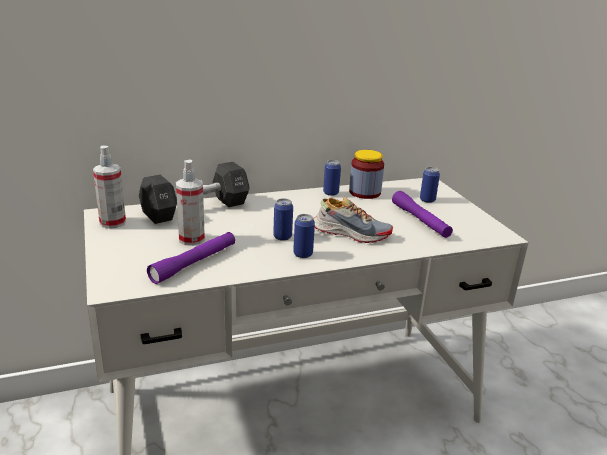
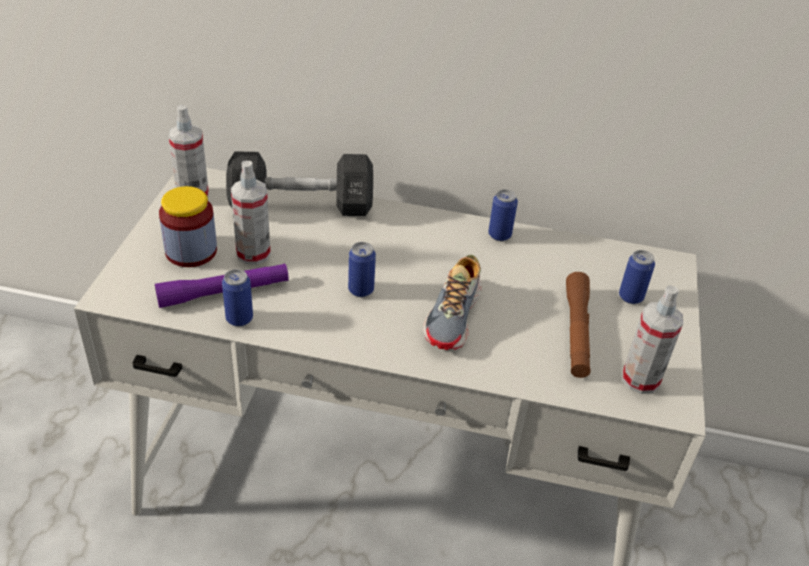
camera: 30 degrees right, 15 degrees up
(303, 254) = (358, 328): can -> can (239, 318)
(350, 233) = (454, 316): shoe -> shoe turned 60 degrees clockwise
(364, 192) = (549, 250): jar -> jar (191, 251)
(420, 221) = (576, 332): purple flashlight -> brown flashlight
(473, 230) = (640, 379): none -> spray bottle

